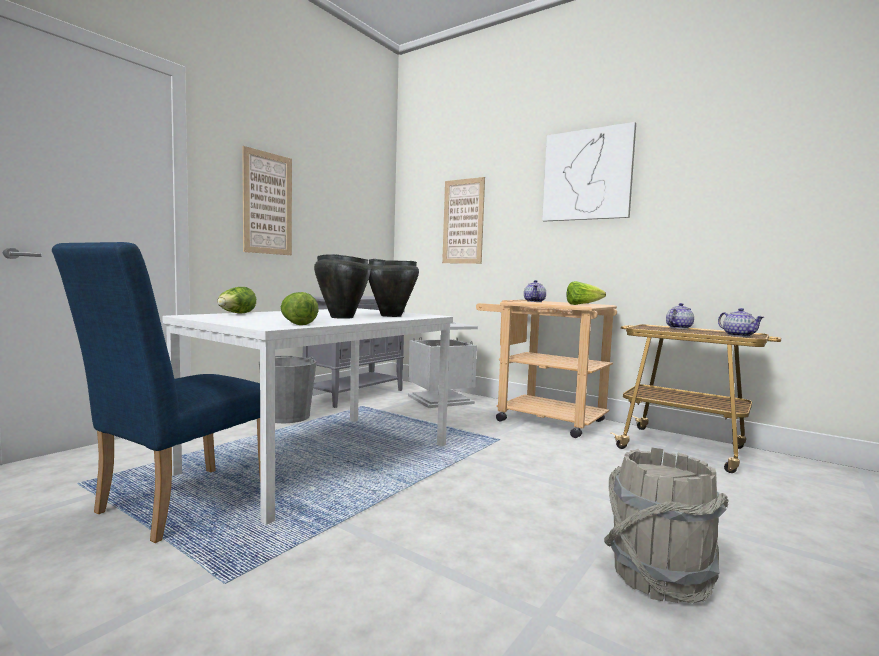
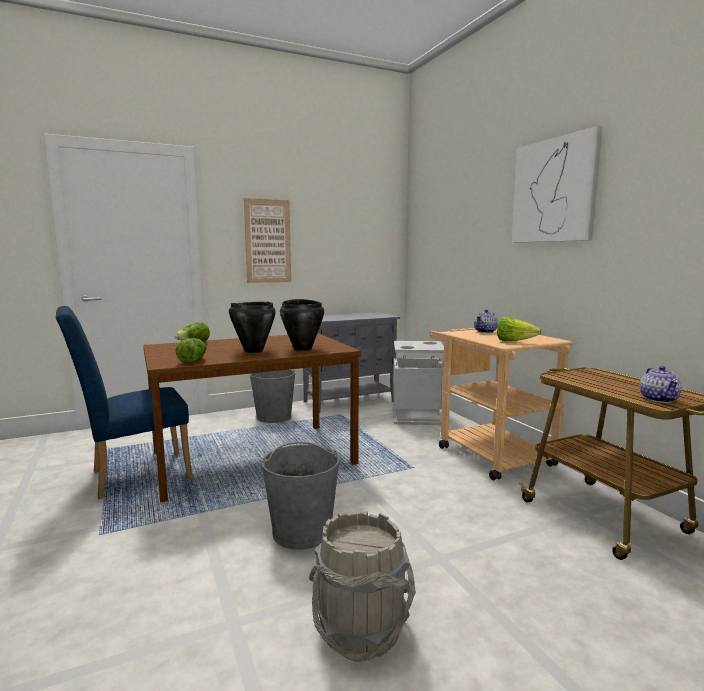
camera: 30 degrees right, 5 degrees up
(322, 459) = (252, 459): white dining table -> brown dining table
(463, 221) = (452, 241): picture -> none
(480, 512) = (302, 531): none -> grey bucket
(678, 327) = (615, 377): teapot -> none

